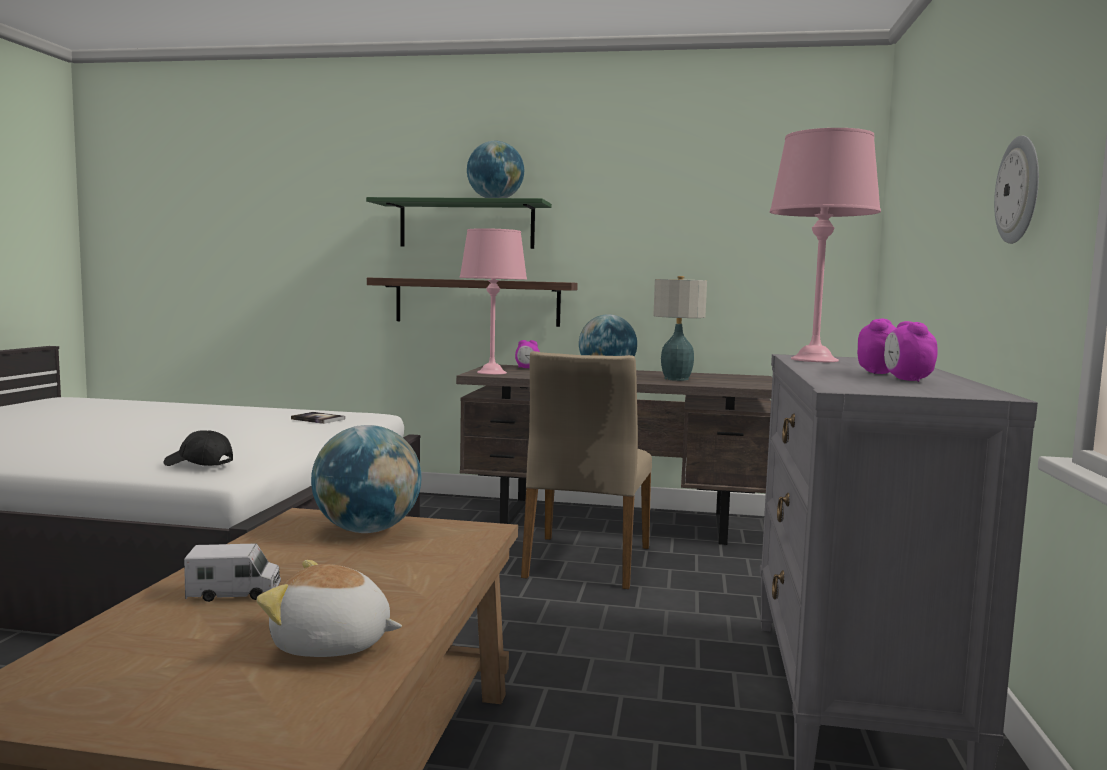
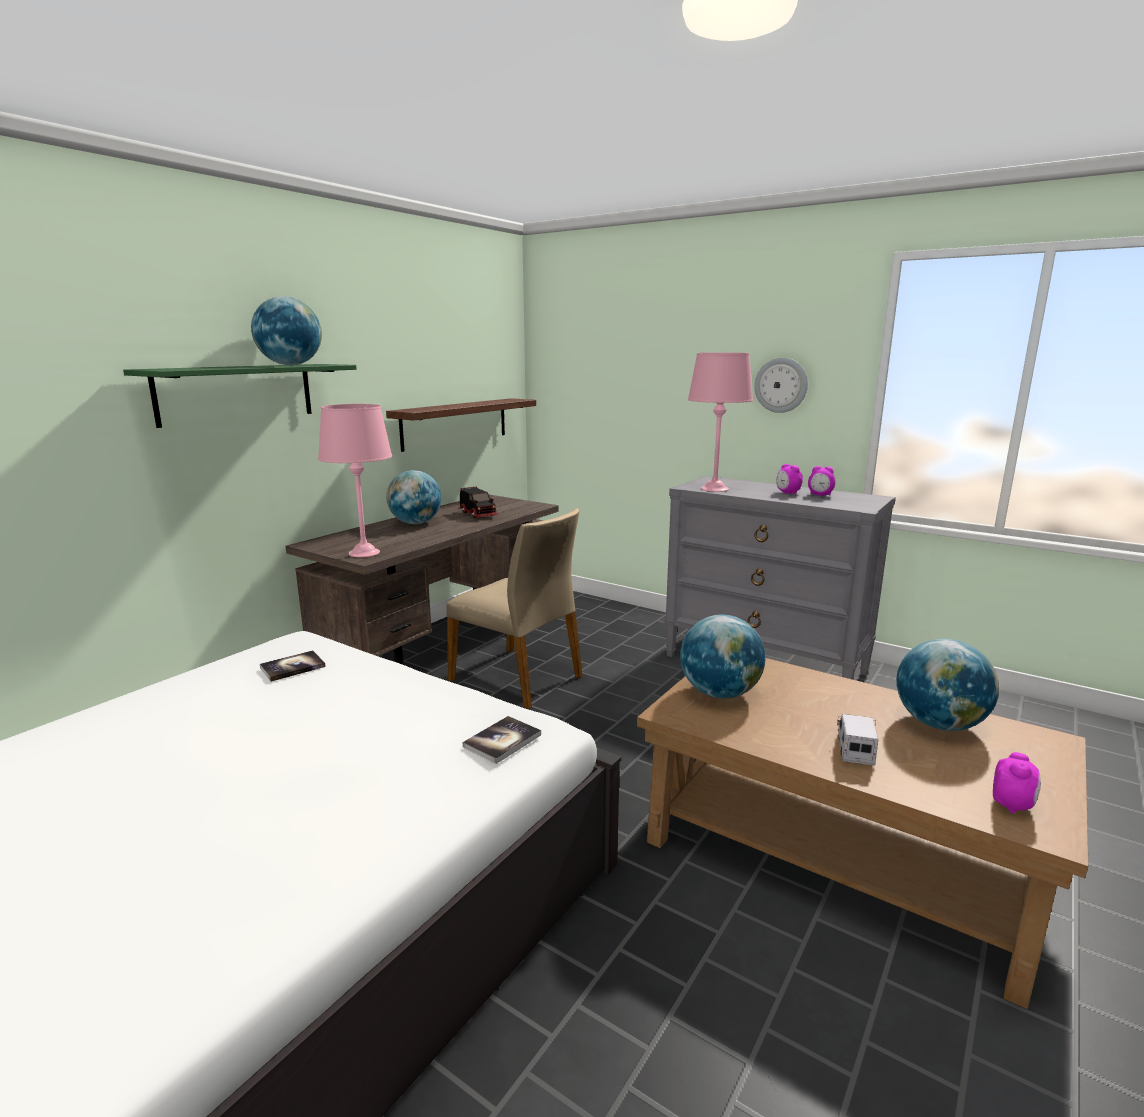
camera: 65 degrees left, 10 degrees up
(198, 464) = (502, 741): black cap -> book
(331, 645) = (939, 724): plush toy -> globe
(477, 302) = (261, 480): shelf -> shelf (455, 423)
(527, 368) = (346, 538): alarm clock -> alarm clock (1012, 805)
(677, 379) = (478, 514): table lamp -> toy truck

